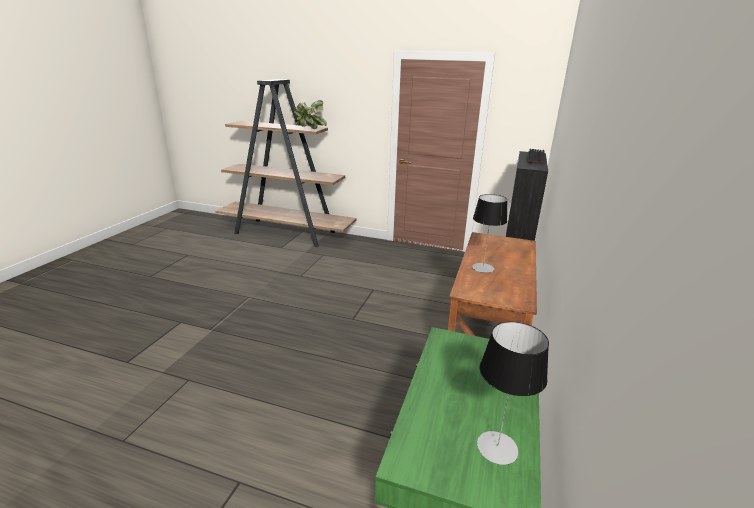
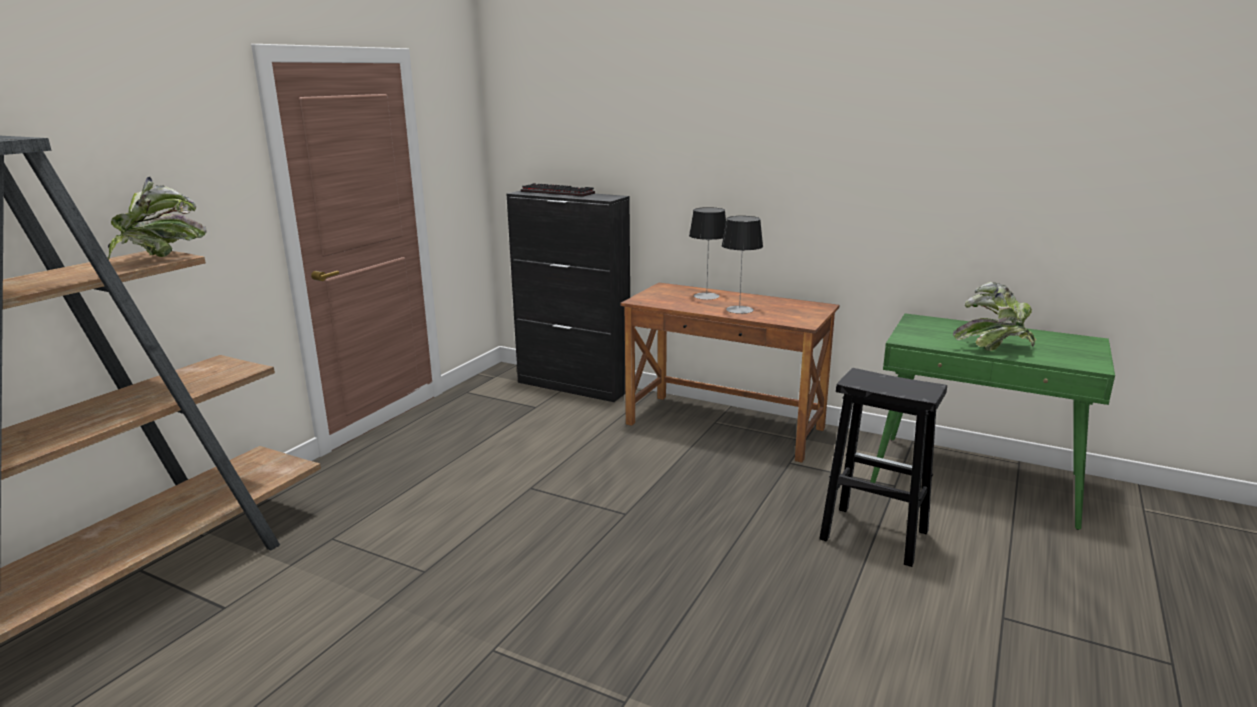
camera: 80 degrees left, 5 degrees down
(341, 421) = (872, 535): none -> black stool
(441, 391) = (994, 348): none -> potted plant
(497, 447) = (1047, 339): table lamp -> table lamp (706, 296)

